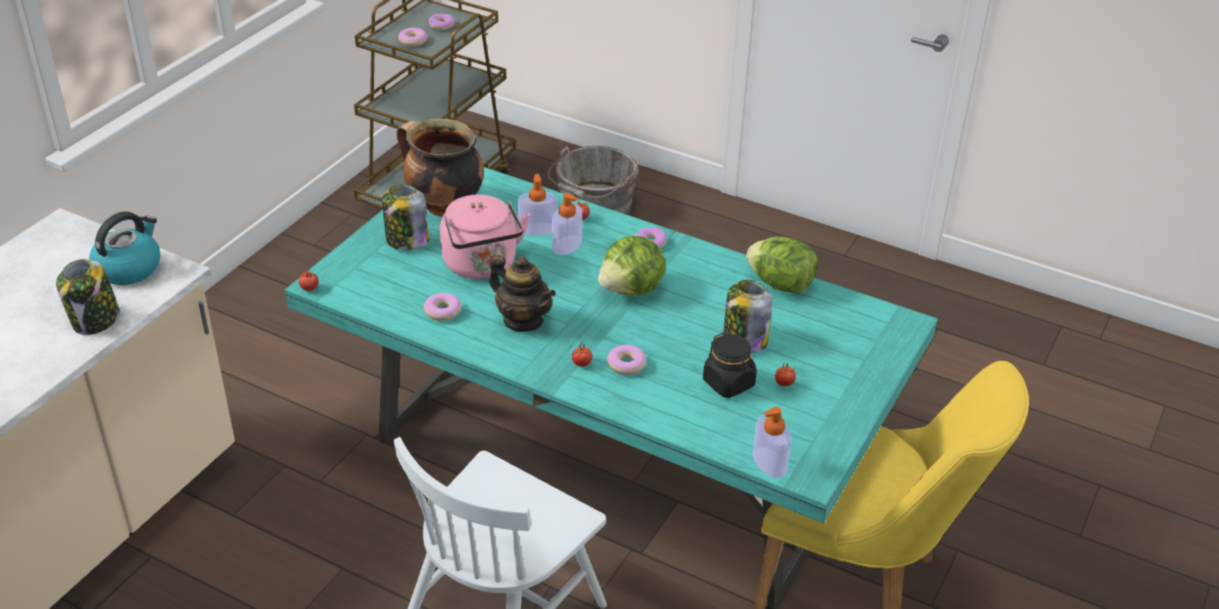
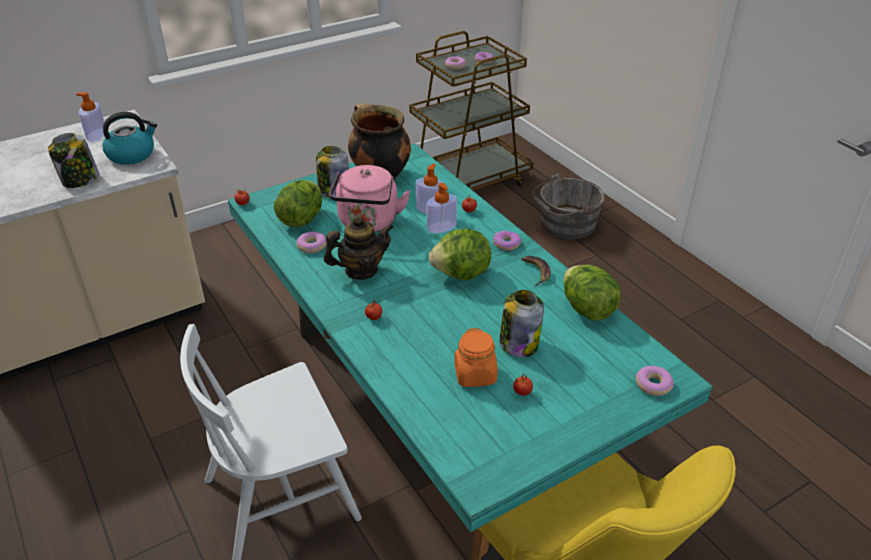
camera: 30 degrees right, 0 degrees up
(400, 285) = (301, 219): none -> lettuce
(523, 320) = (361, 270): teapot -> teapot turned 90 degrees counterclockwise
(626, 364) = (406, 330): donut -> donut (653, 384)
(703, 263) = (536, 271): none -> banana
(729, 383) = (475, 375): black jar -> orange jar
(769, 463) = (452, 456): soap dispenser -> soap dispenser (96, 135)

